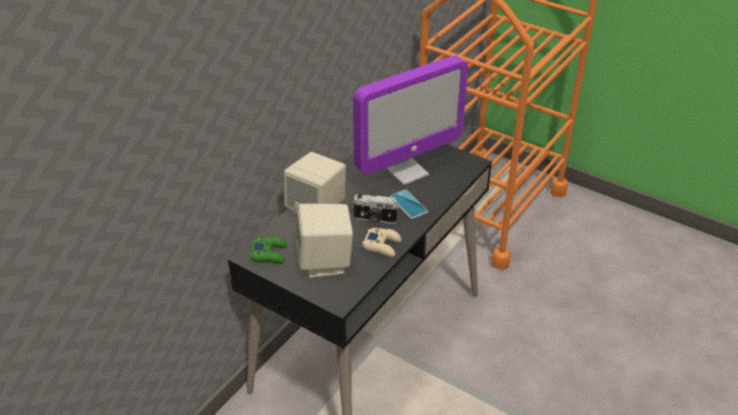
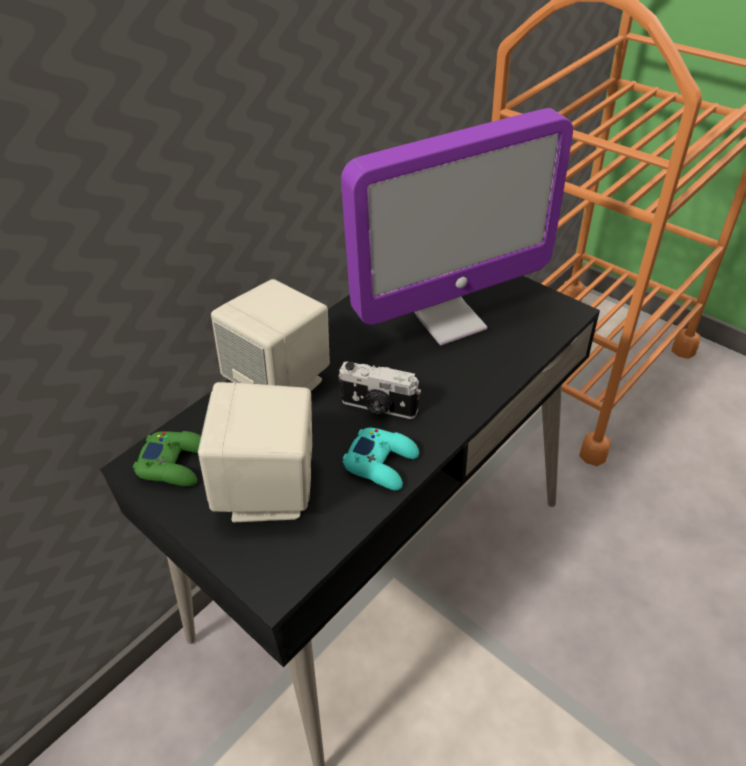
camera: 10 degrees right, 5 degrees up
(382, 245) = (382, 463): beige game controller -> turquoise game controller
(408, 204) = (443, 382): phone -> none

